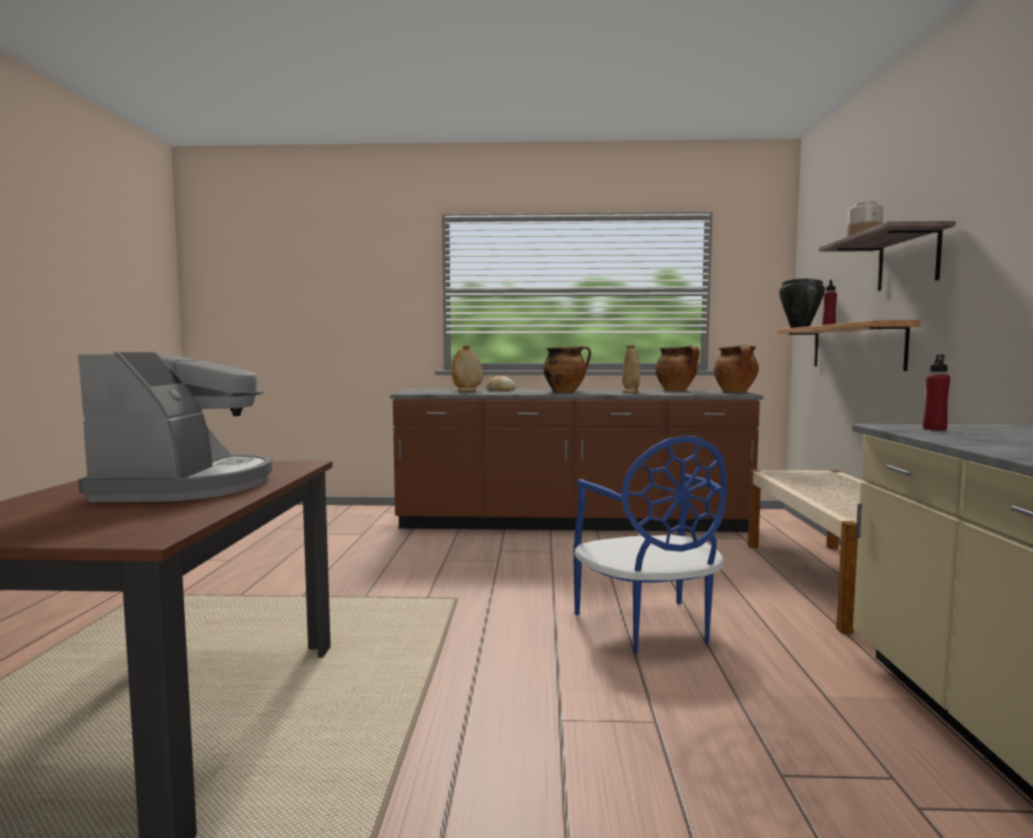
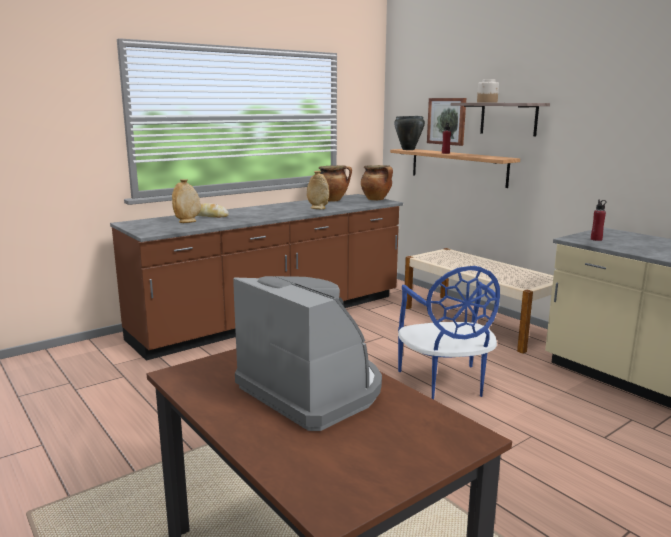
camera: 40 degrees left, 10 degrees up
(565, 392) = (270, 213): cooking pot -> none
(649, 628) = (445, 383): blue chair -> blue chair turned 45 degrees clockwise
(847, 281) = (447, 121): none -> picture

